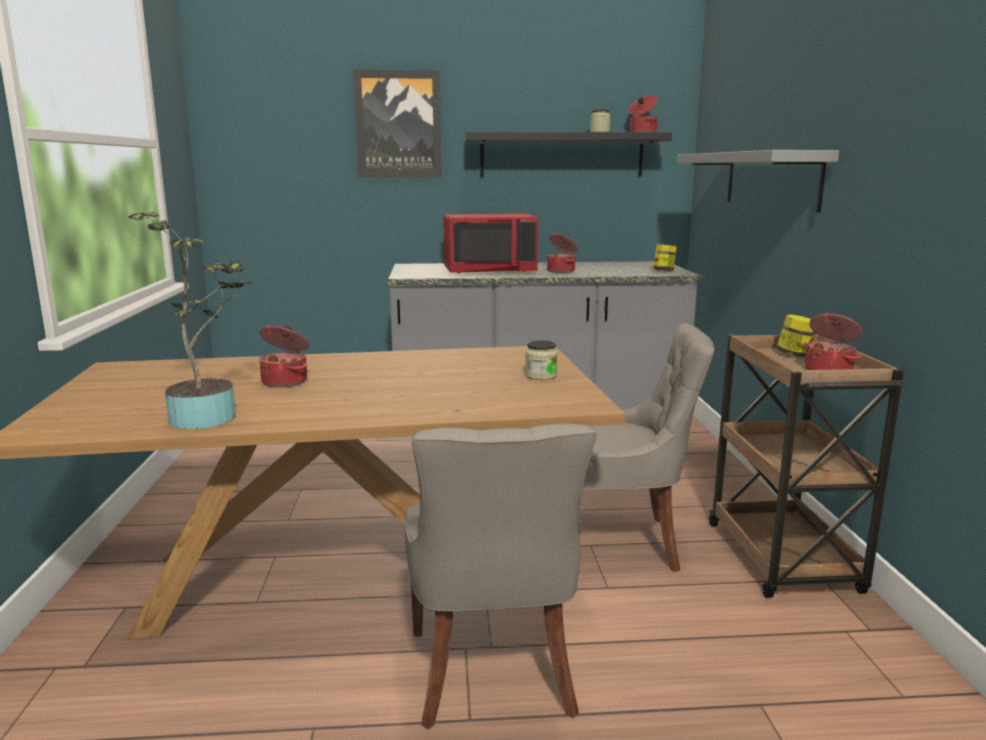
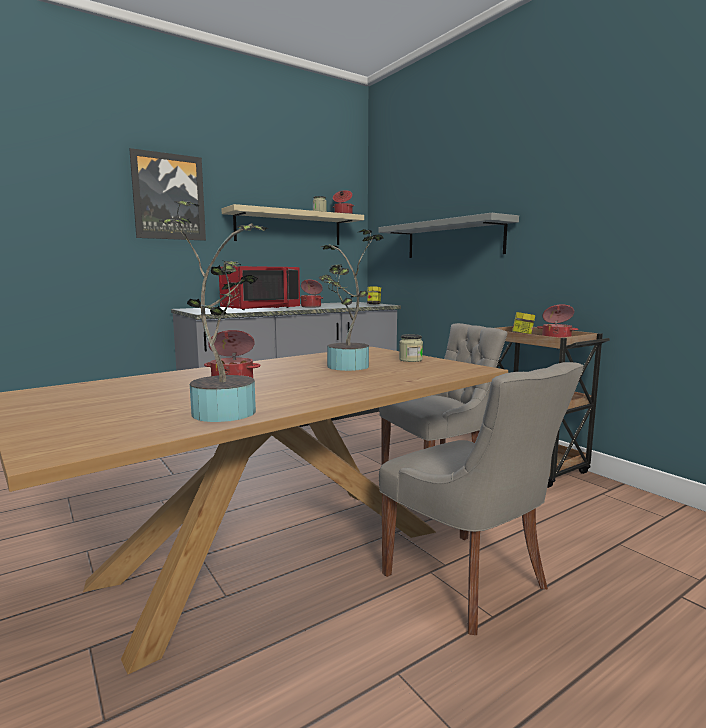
camera: 30 degrees left, 5 degrees down
(439, 377) = (346, 367): none -> potted plant
(561, 155) = (289, 228): black shelf -> beige shelf

